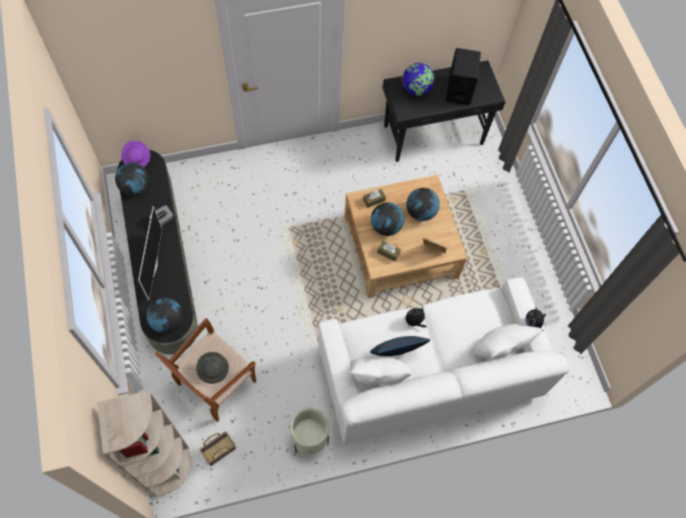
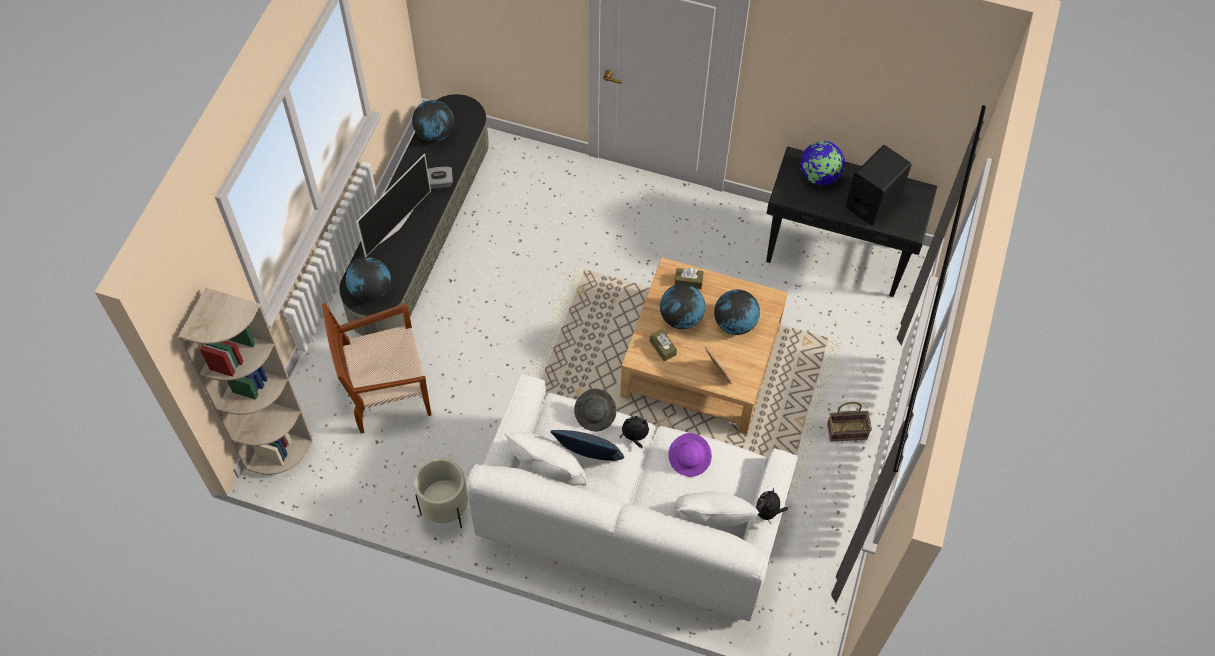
camera: 35 degrees right, 5 degrees down
(137, 158) = (458, 105): purple hat -> purple hat (689, 459)
(213, 370) = (383, 367): grey hat -> grey hat (595, 415)
(219, 450) = (343, 463): basket -> basket (847, 430)

